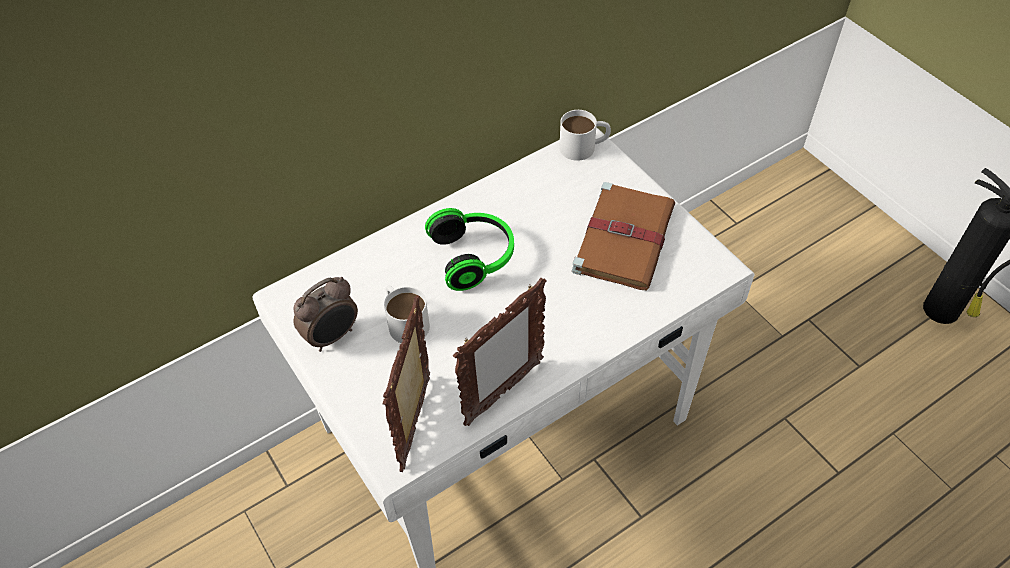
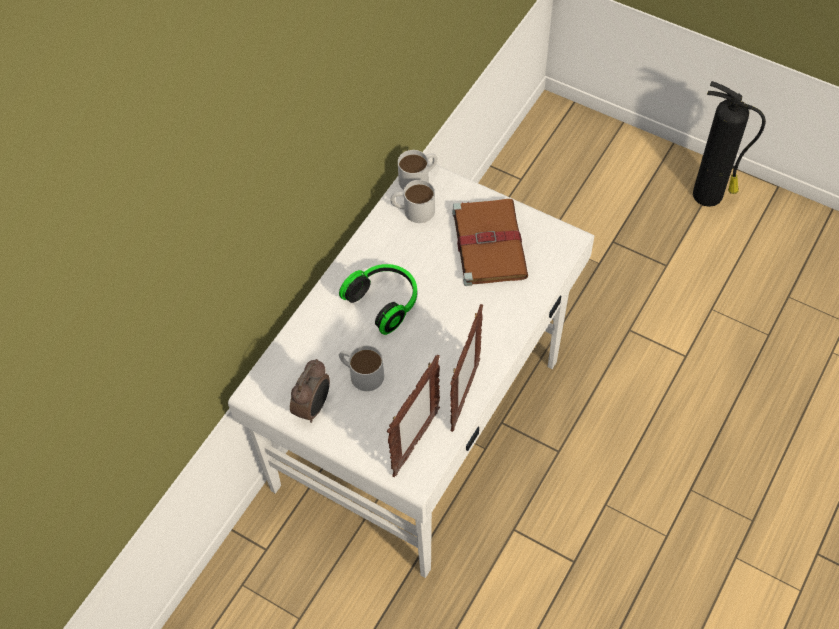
camera: 25 degrees left, 5 degrees up
(417, 422) = (415, 443): picture frame -> picture frame turned 135 degrees counterclockwise
(559, 176) = (413, 210): none -> white mug

